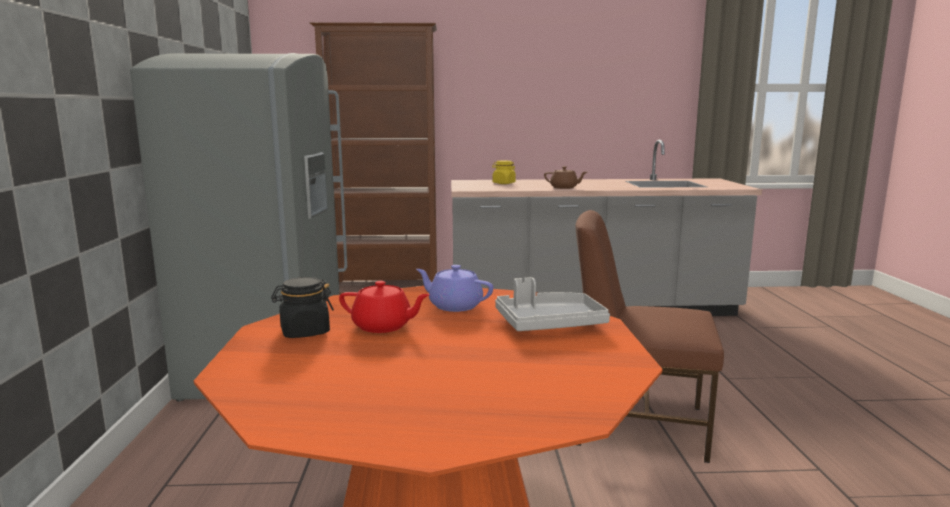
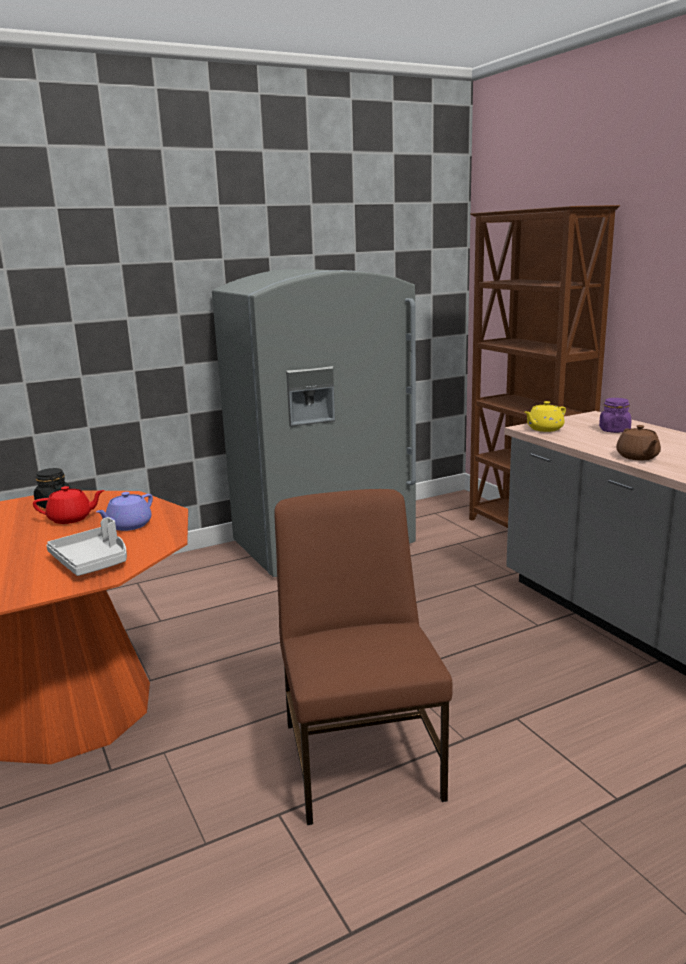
camera: 65 degrees right, 5 degrees up
(383, 326) = (71, 518): red teapot -> red teapot turned 90 degrees counterclockwise
(454, 306) = (128, 526): purple teapot -> purple teapot turned 150 degrees counterclockwise
(474, 188) = (544, 429): none -> yellow teapot
(503, 183) = (614, 430): yellow jar -> purple jar

